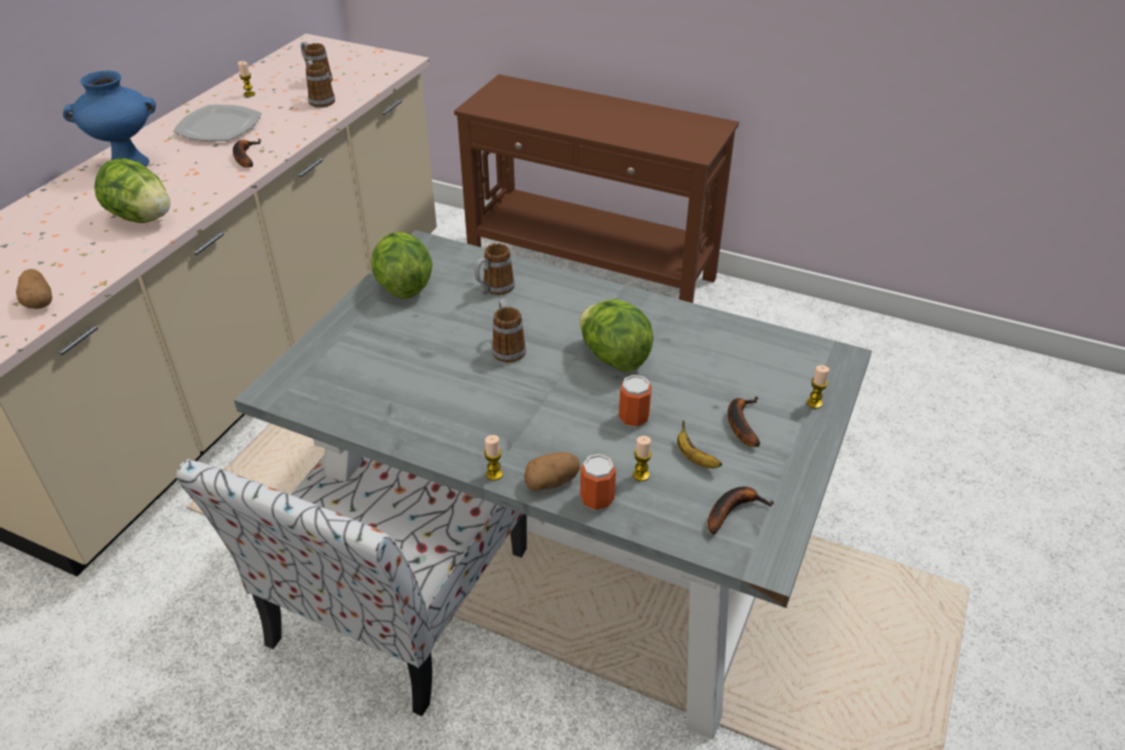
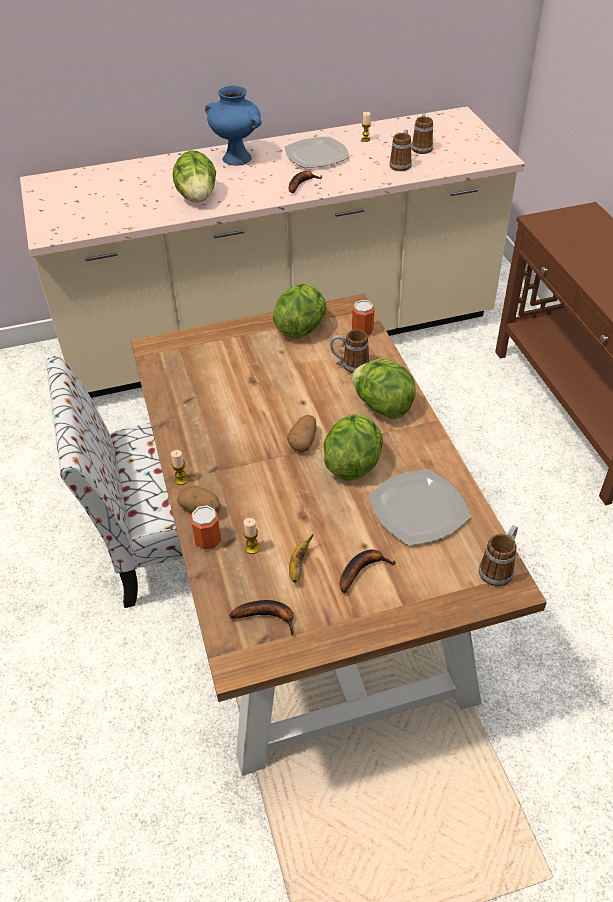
camera: 50 degrees right, 5 degrees up
(39, 301) = (92, 222): potato -> potato (303, 441)
(507, 348) = (300, 409): mug -> mug (498, 568)
(558, 547) = (307, 582): grey dining table -> brown dining table
(568, 302) = (382, 406): none -> lettuce
(633, 418) = (303, 511): can -> can (362, 331)
(709, 353) = (418, 508): none -> plate
(814, 403) = (434, 600): candle -> none

